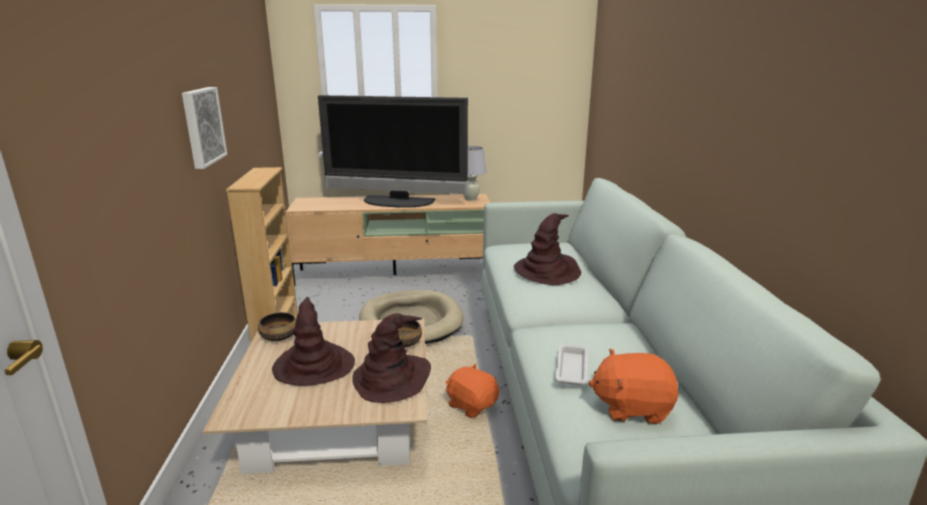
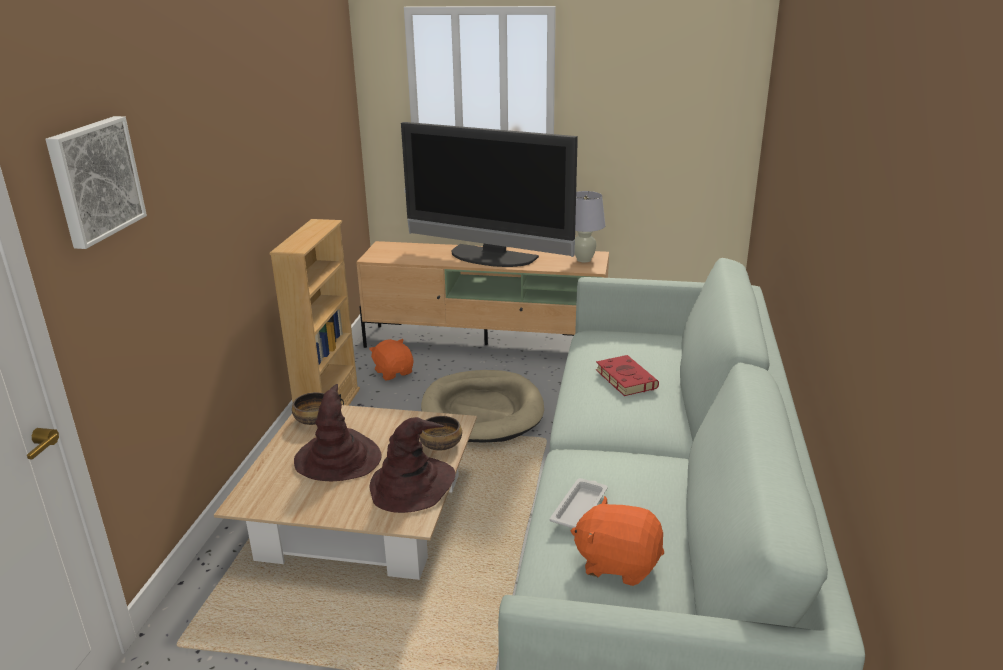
camera: 15 degrees right, 5 degrees up
(202, 126) = (244, 186): picture -> picture (94, 180)
(472, 405) = (512, 525): orange plush toy -> orange plush toy (394, 372)
(547, 271) = (624, 378): brown hat -> red book

